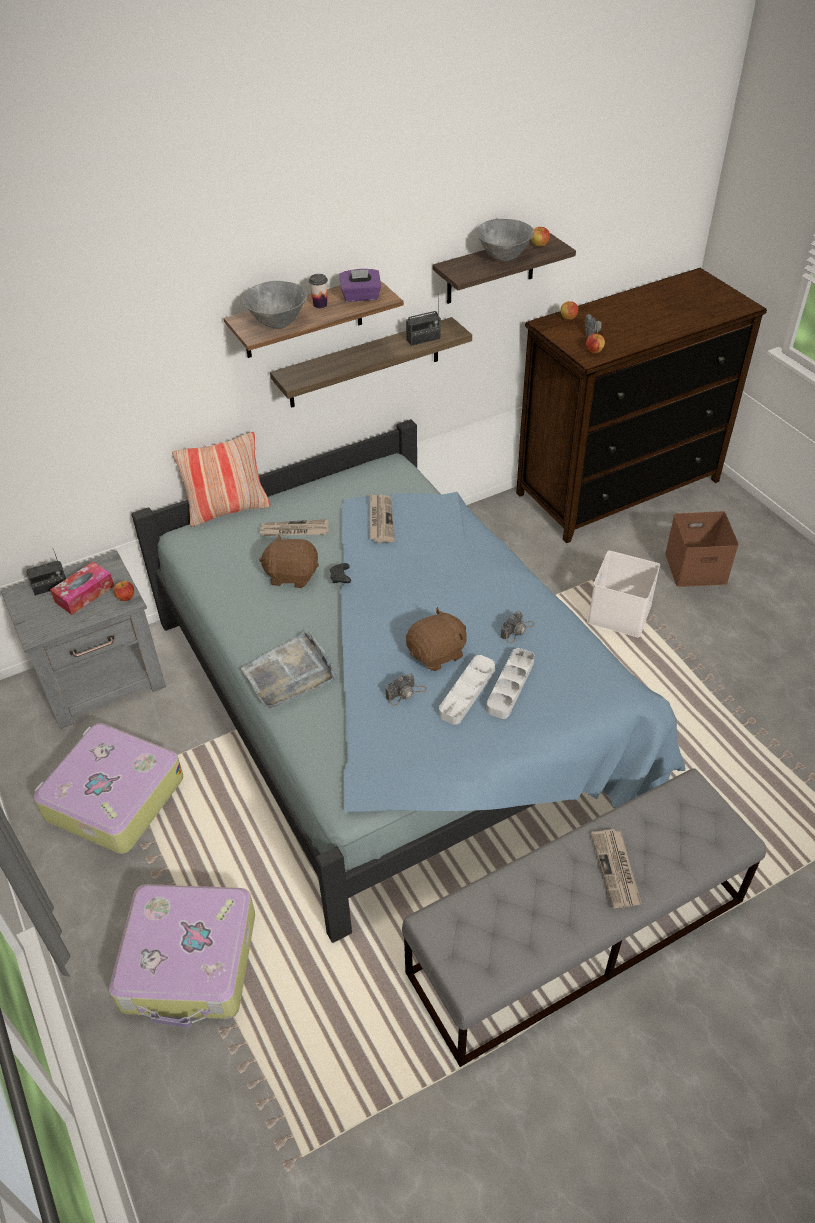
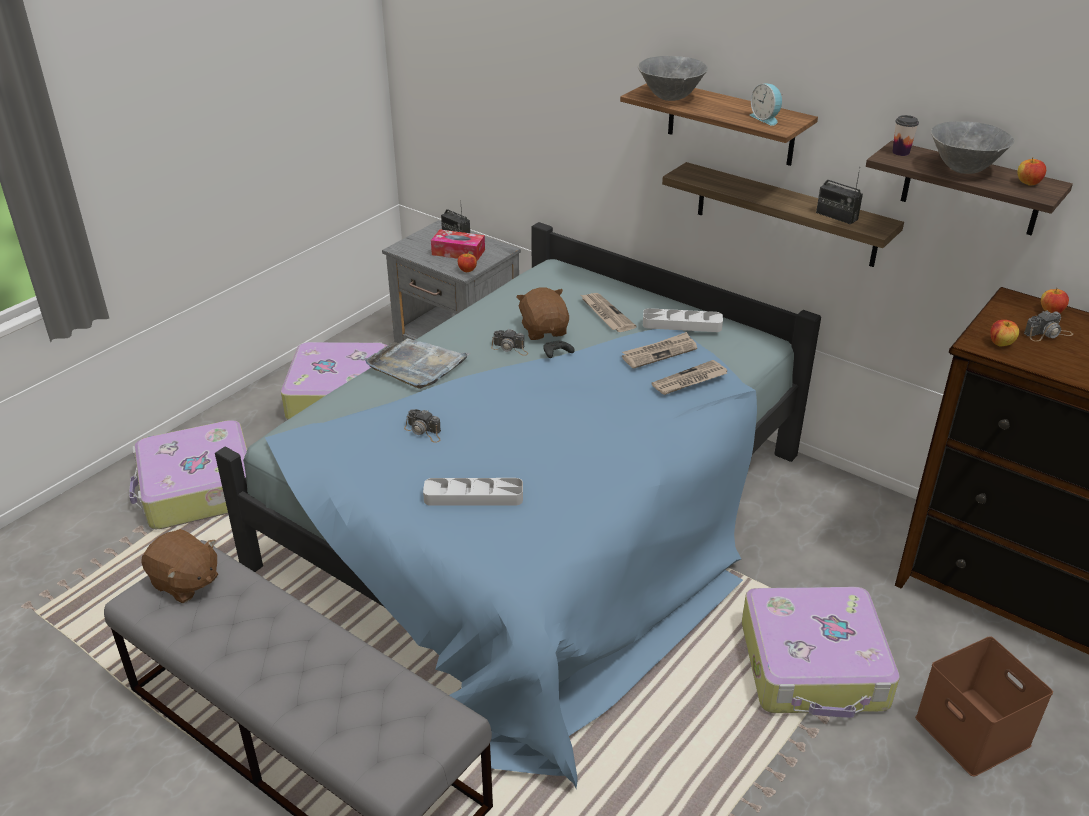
camera: 65 degrees right, 10 degrees down
(228, 509) = (606, 275): pillow -> none
(320, 304) = (727, 106): cup -> cup (900, 152)
(361, 297) = (766, 118): purple tissue box -> alarm clock
(437, 654) = (490, 437): brown plush toy -> brown plush toy (185, 583)
(467, 692) = (448, 469): grey tray -> grey tray (682, 324)
(517, 630) = (560, 481): camera -> camera (510, 348)
(616, 870) = (303, 675): newspaper -> newspaper (689, 380)
(618, 611) = (814, 666): white storage box -> suitcase

